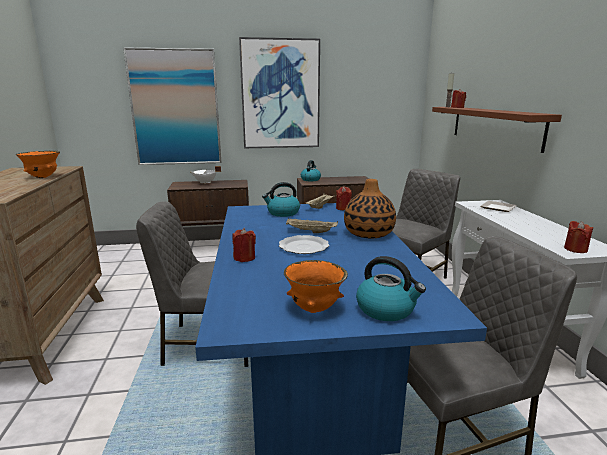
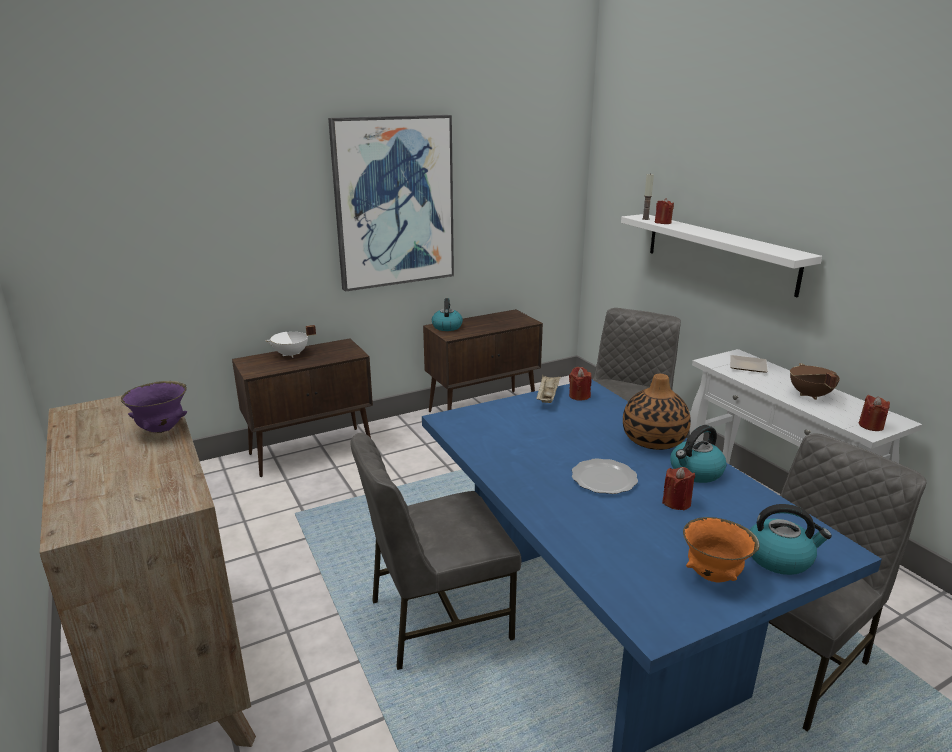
camera: 20 degrees left, 5 degrees up
(43, 177) = (162, 429): orange bowl -> purple bowl
(175, 108) = (229, 238): picture -> none
(244, 258) = (555, 513): red candle -> red candle (676, 502)
(282, 213) = (512, 418): kettle -> kettle (695, 472)
(310, 232) = (584, 450): beige tray -> none
(494, 126) = (719, 252): brown shelf -> white shelf
(535, 227) = (809, 395): none -> brown cooking pot

